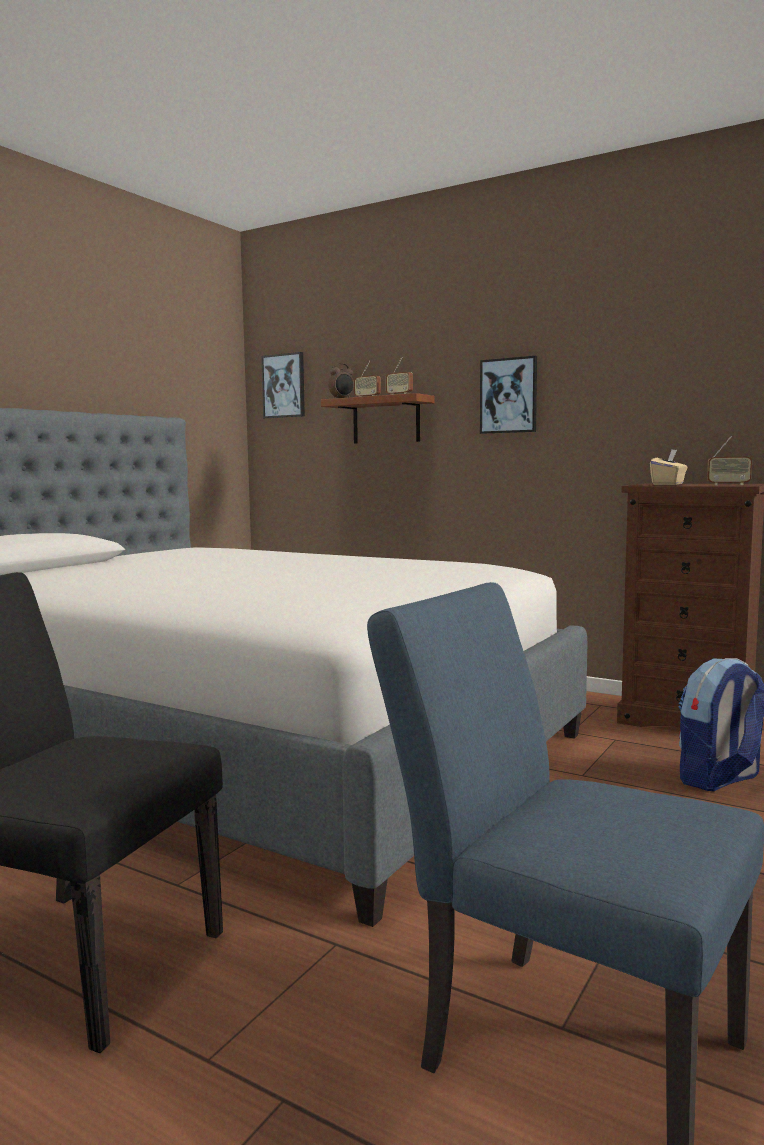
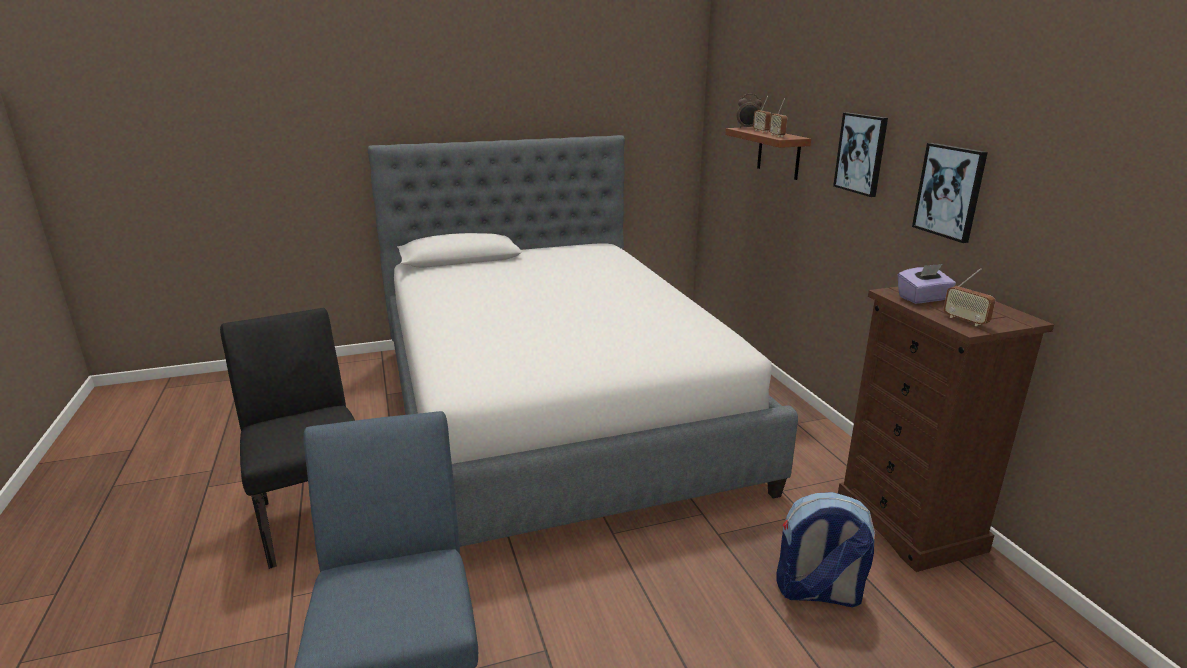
camera: 40 degrees right, 15 degrees up
(284, 386) = (724, 103): picture -> picture (950, 191)
(668, 484) = (923, 299): beige tissue box -> purple tissue box

